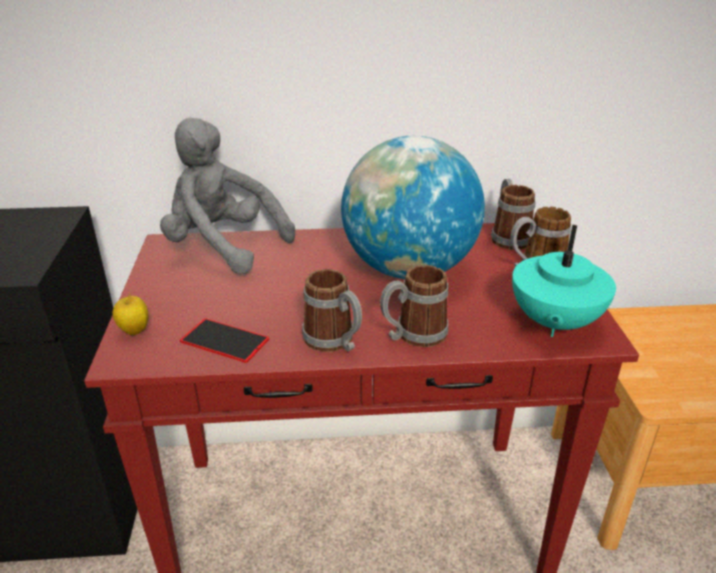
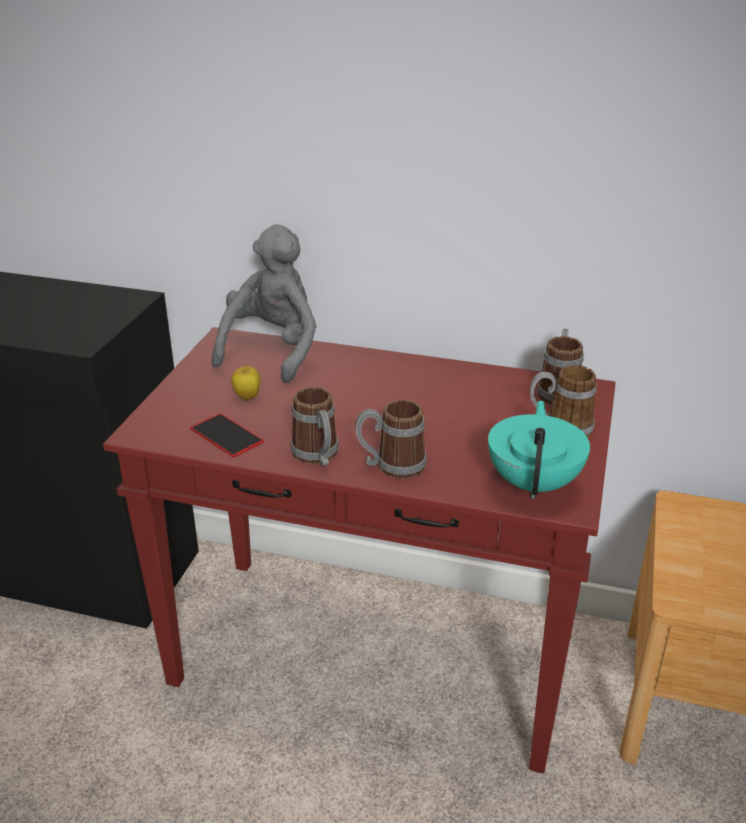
camera: 20 degrees right, 0 degrees up
(134, 331) = (159, 412): apple -> apple (247, 397)
(223, 246) = (272, 350): grey plush toy -> grey plush toy turned 60 degrees clockwise
(408, 269) = (431, 404): globe -> none
(553, 323) = (534, 483): turquoise teapot -> turquoise teapot turned 150 degrees clockwise

